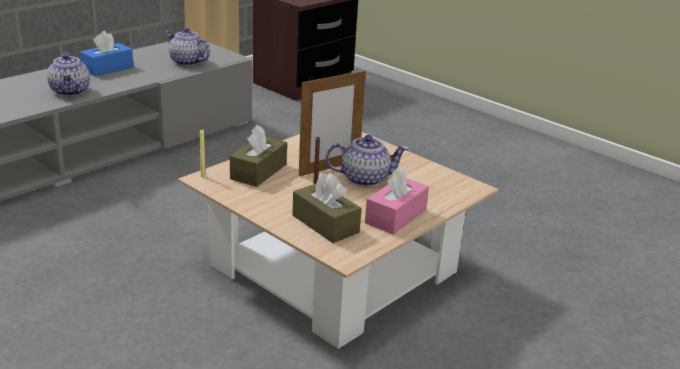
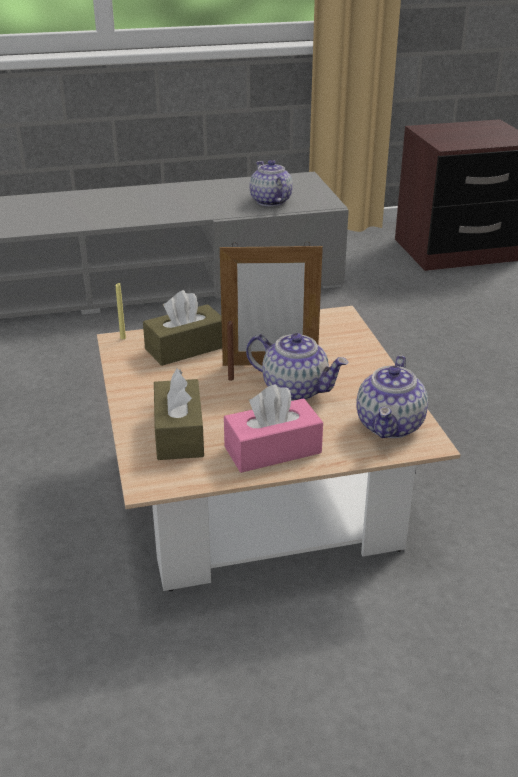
camera: 35 degrees right, 5 degrees up
(70, 91) = (117, 215): teapot -> teapot (390, 426)
(108, 68) = (181, 195): blue tissue box -> none

